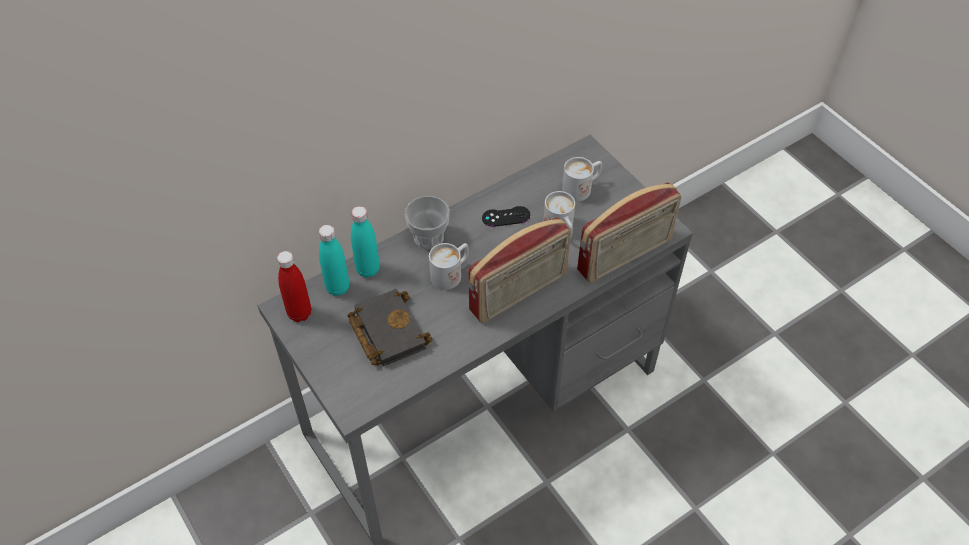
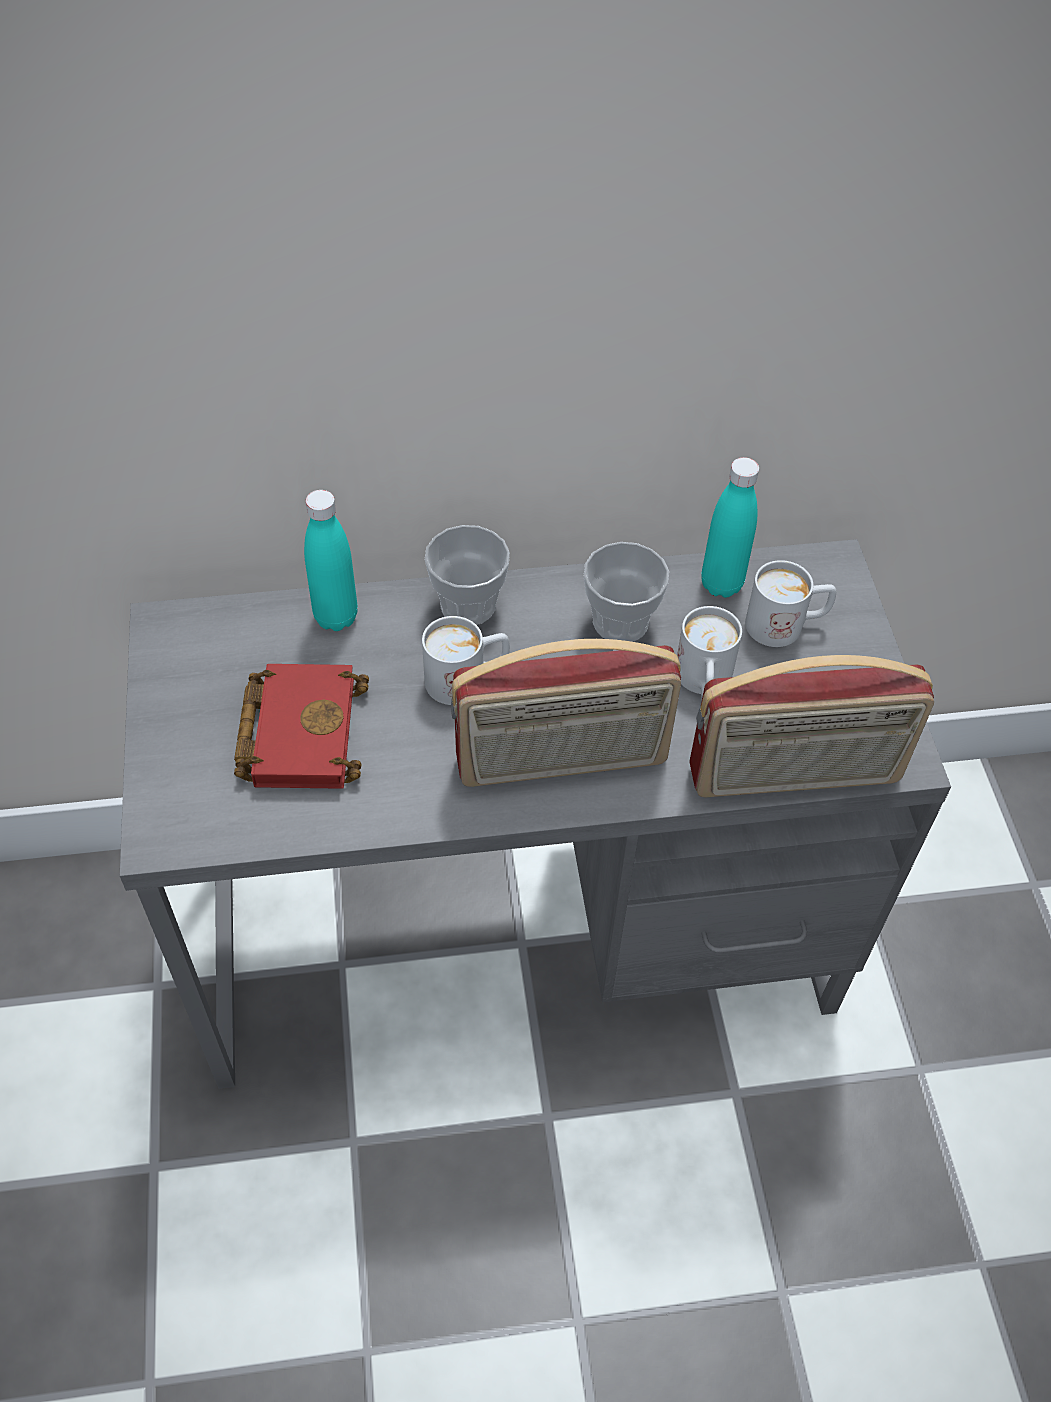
camera: 25 degrees right, 0 degrees up
(299, 313) = (184, 643): red bottle -> none
(338, 288) = (269, 627): turquoise bottle -> turquoise bottle (721, 584)
(386, 331) = (299, 730): black book -> red book
(506, 216) = (620, 622): black game controller -> cup

